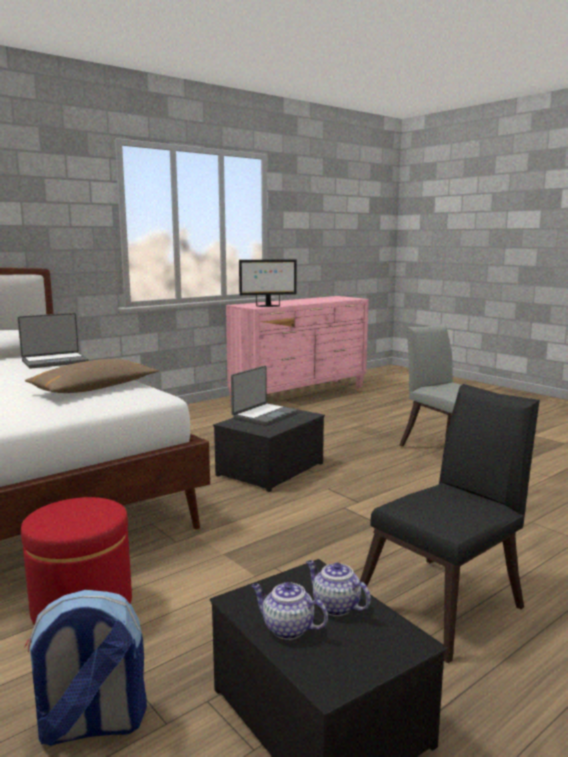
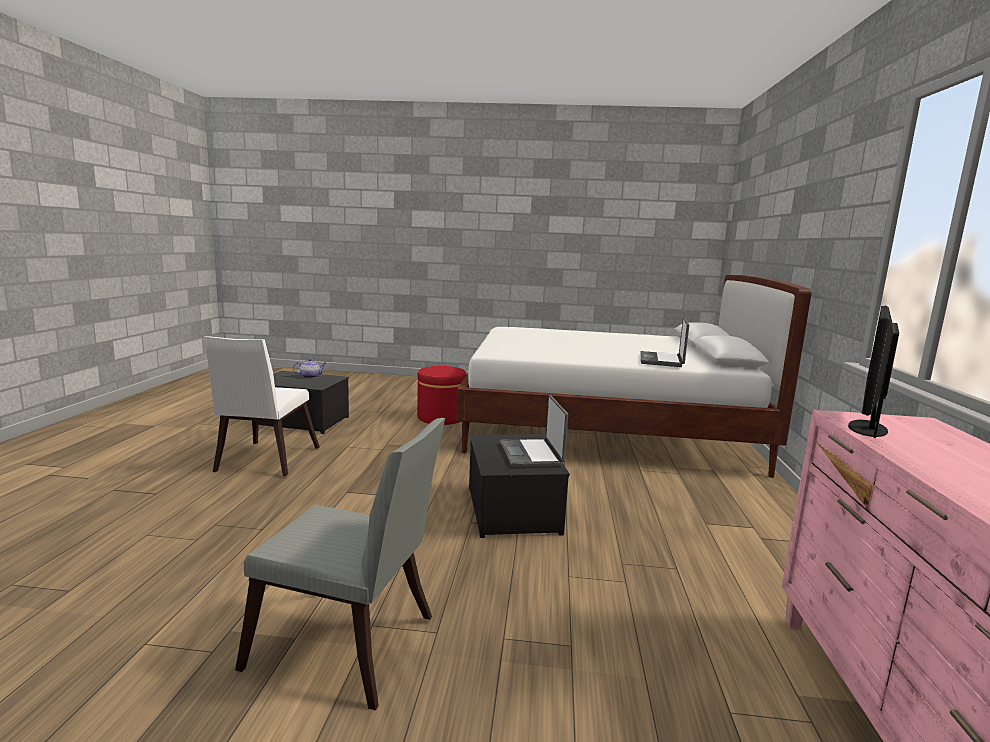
camera: 135 degrees right, 0 degrees up
(91, 725) = (376, 405): backpack -> none
(94, 389) = (539, 350): brown pillow -> none
(335, 606) = (299, 382): teapot -> none
(446, 603) = (264, 461): black chair -> white chair

